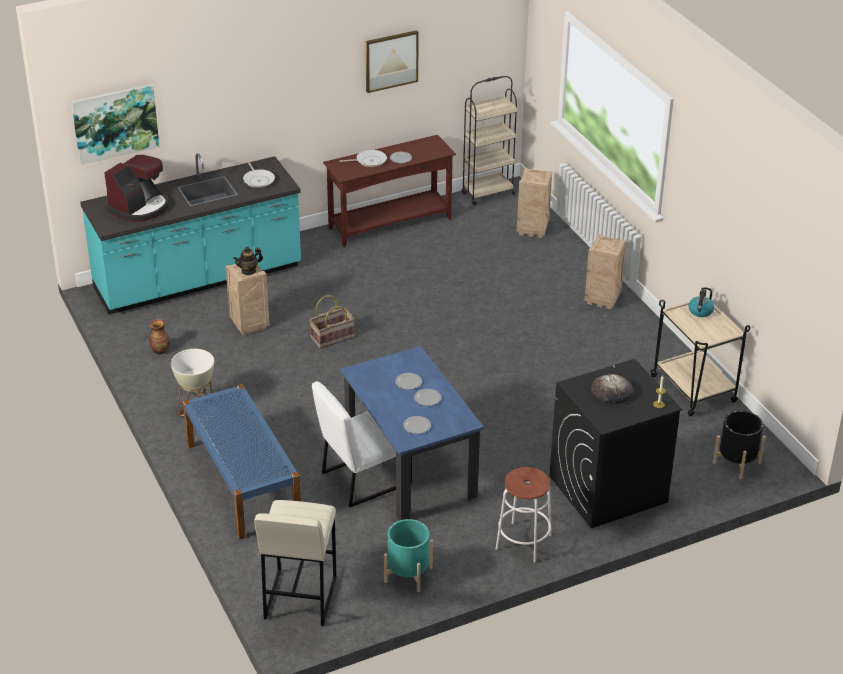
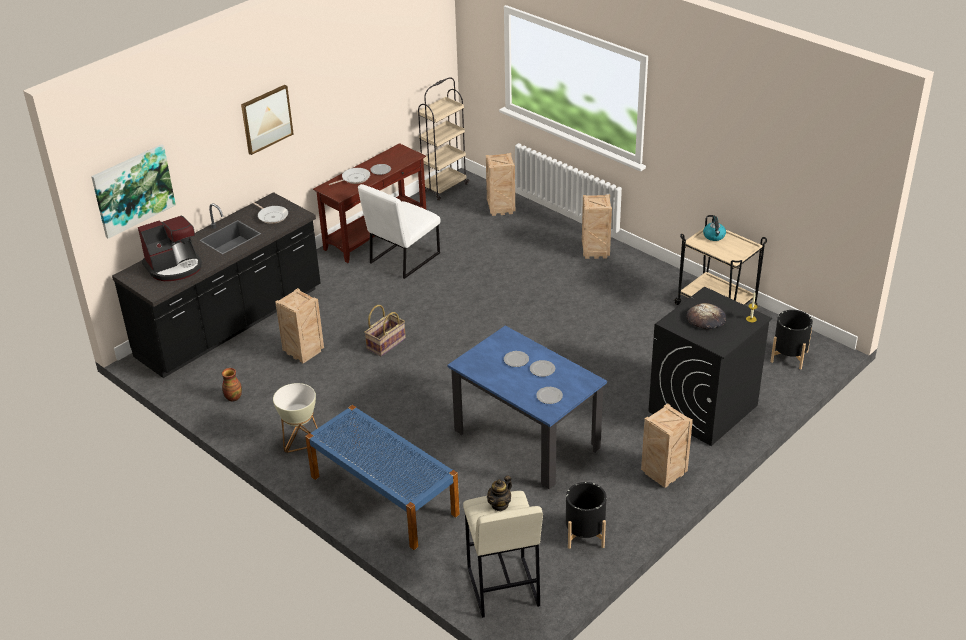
camera: 20 degrees left, 0 degrees up
(140, 207) = (174, 267): coffee machine -> coffee machine turned 45 degrees clockwise
(198, 279) = (231, 324): turquoise counter -> black counter
(248, 271) = (300, 300): teapot -> teapot (500, 505)
(363, 478) = (491, 460): white chair -> white chair (403, 259)
(391, 60) = (356, 82): picture -> picture (266, 119)
(408, 574) = (585, 534): turquoise planter -> black planter
(523, 542) = (663, 475): white stool -> crate

